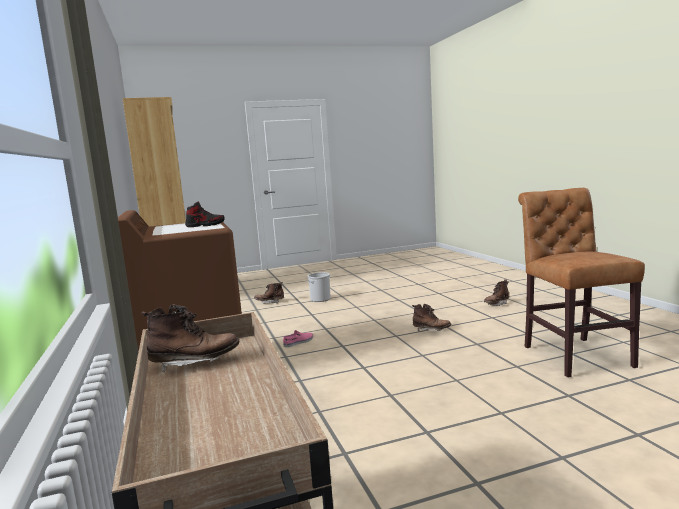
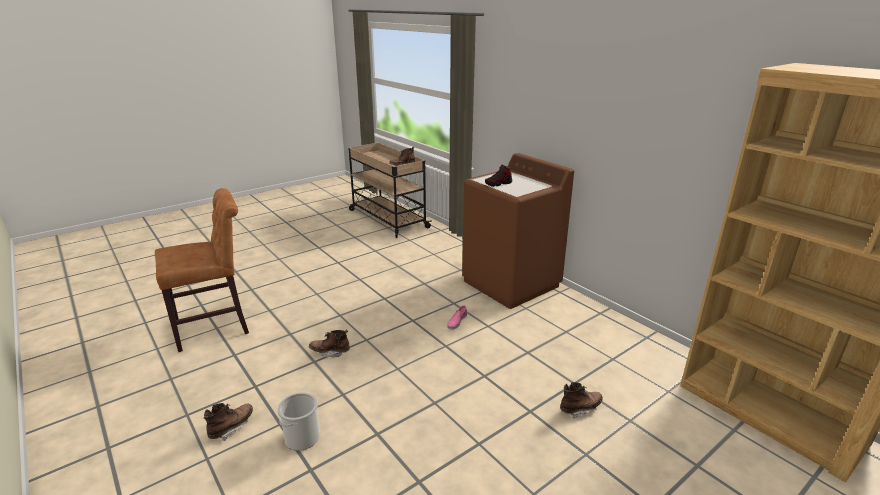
camera: 160 degrees right, 15 degrees up
(320, 299) = (507, 427): bucket -> bucket (302, 438)
(573, 355) = (216, 326): brown chair -> brown chair turned 90 degrees counterclockwise

